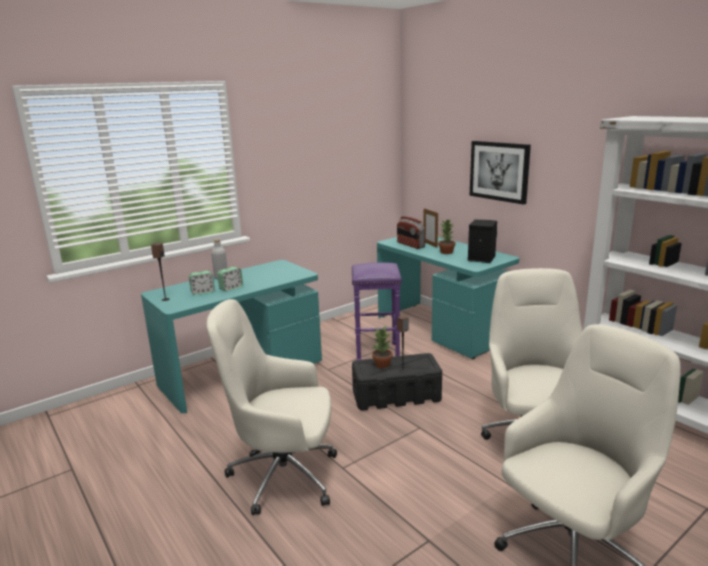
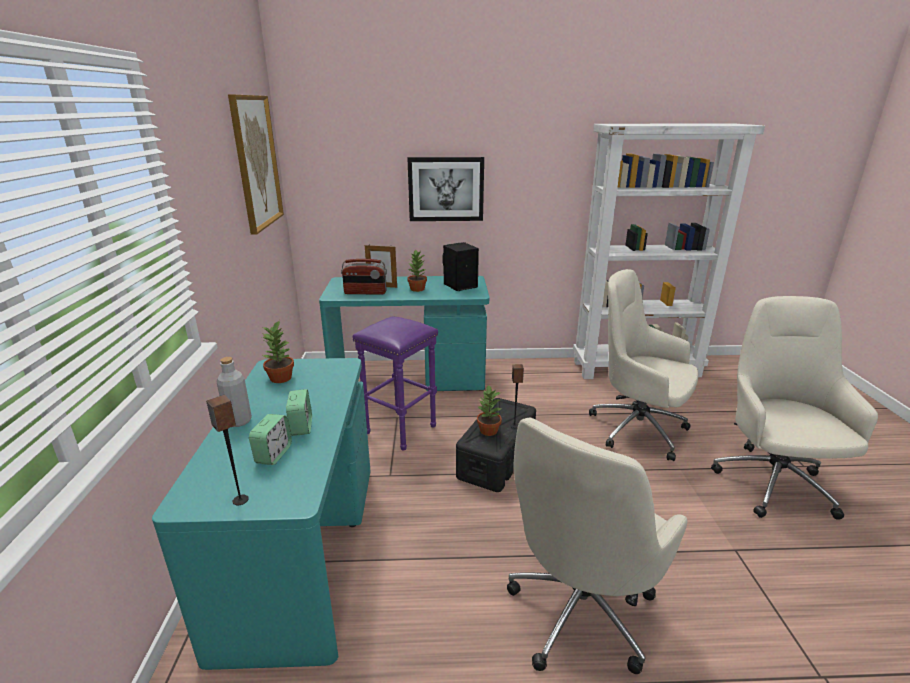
camera: 55 degrees left, 5 degrees up
(270, 269) = (281, 378): none -> potted plant
(355, 138) = (256, 162): none -> picture

